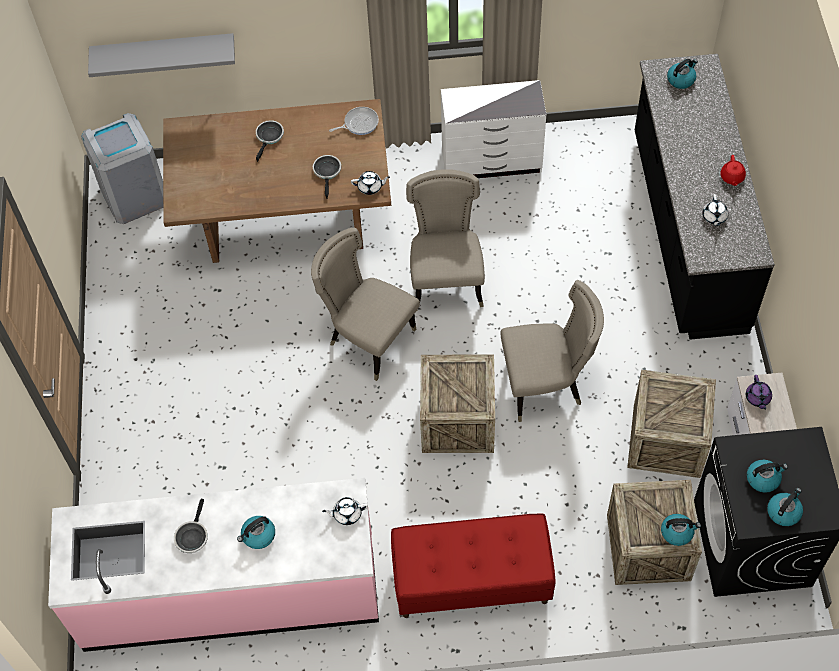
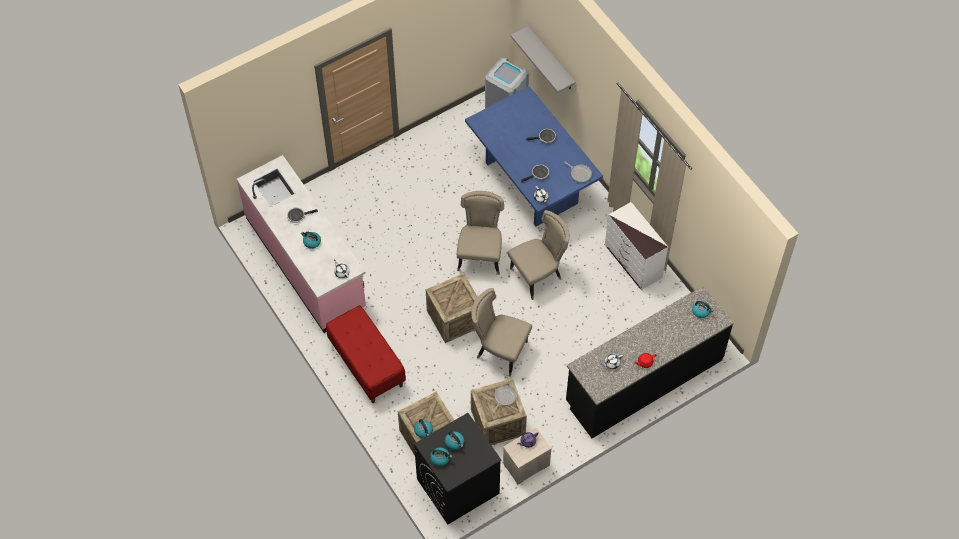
camera: 60 degrees right, 0 degrees up
(286, 221) = (532, 183): brown dining table -> blue dining table
(546, 385) = (499, 351): beige chair -> beige chair turned 150 degrees clockwise
(670, 394) = (504, 397): none -> frying pan

